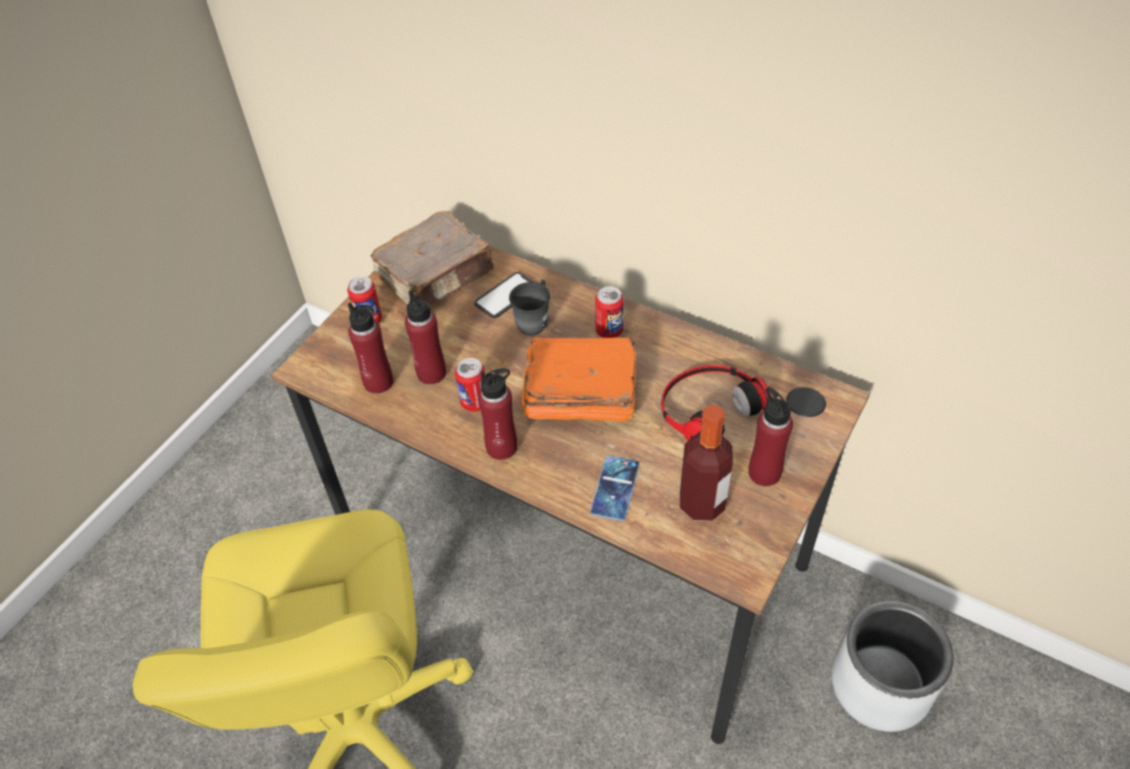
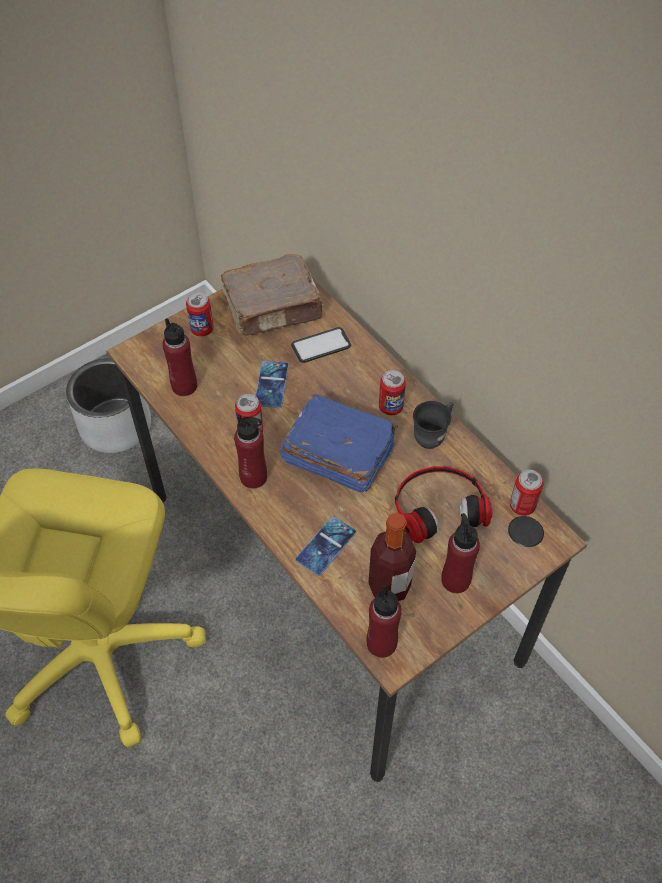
camera: 20 degrees right, 5 degrees up
(431, 373) = (229, 393): red bottle -> red bottle (381, 643)
(473, 350) = (271, 384): none -> phone
(535, 321) = (333, 376): grey mug -> grey mug (433, 435)
(578, 393) = (337, 453): orange book -> blue book
(789, 379) = (522, 506): none -> can
(881, 686) = (537, 792): grey planter -> grey planter (116, 426)

